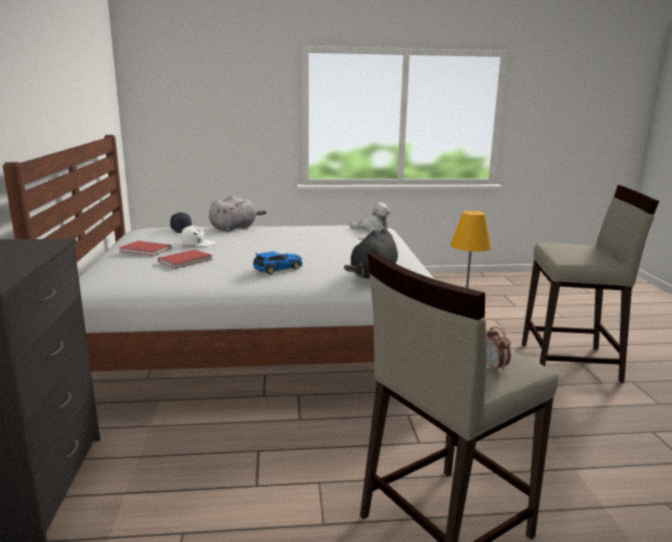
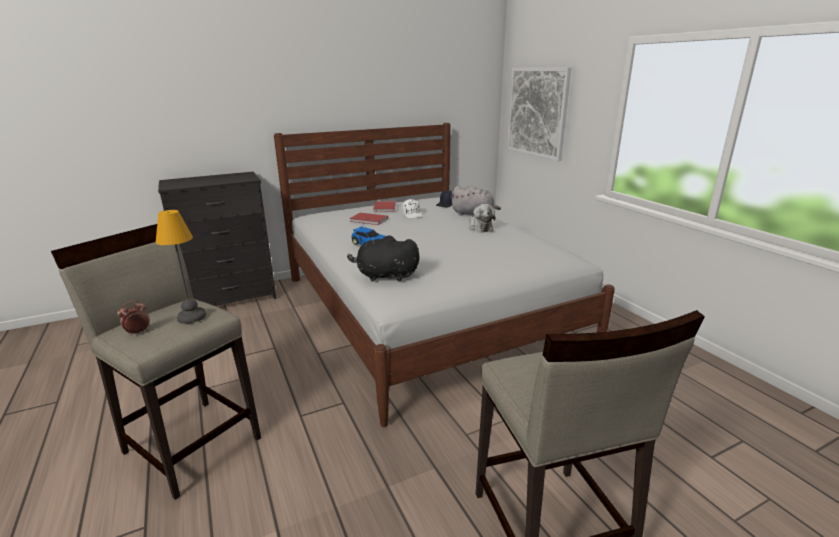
camera: 70 degrees right, 5 degrees up
(192, 116) = (537, 112): none -> picture
(372, 228) = (551, 255): plush toy -> plush toy (479, 227)

